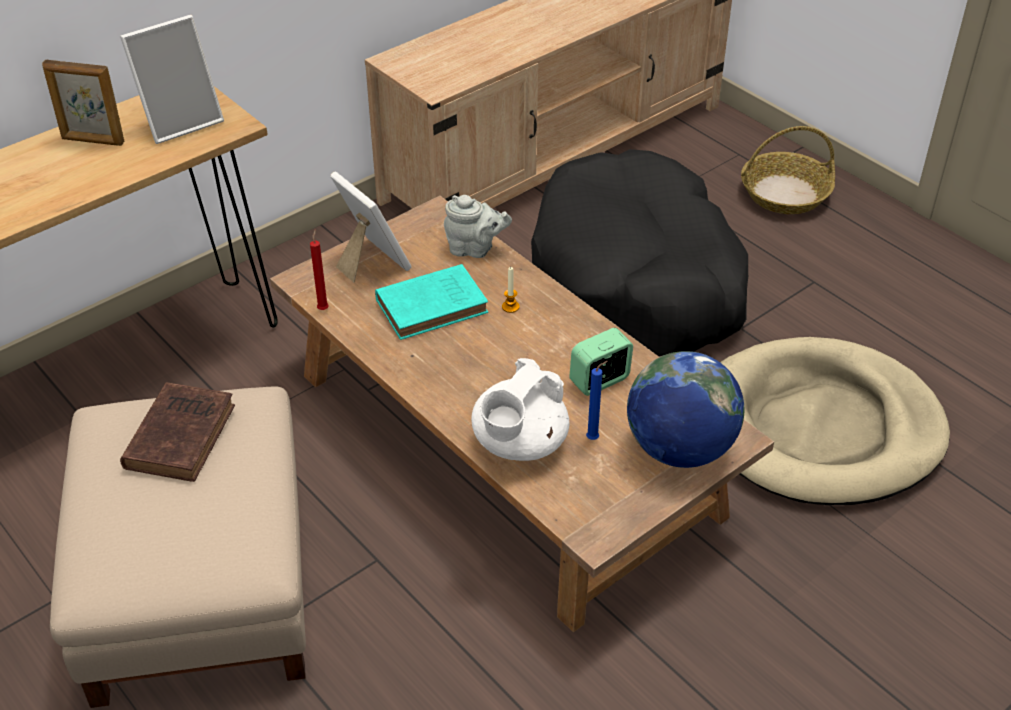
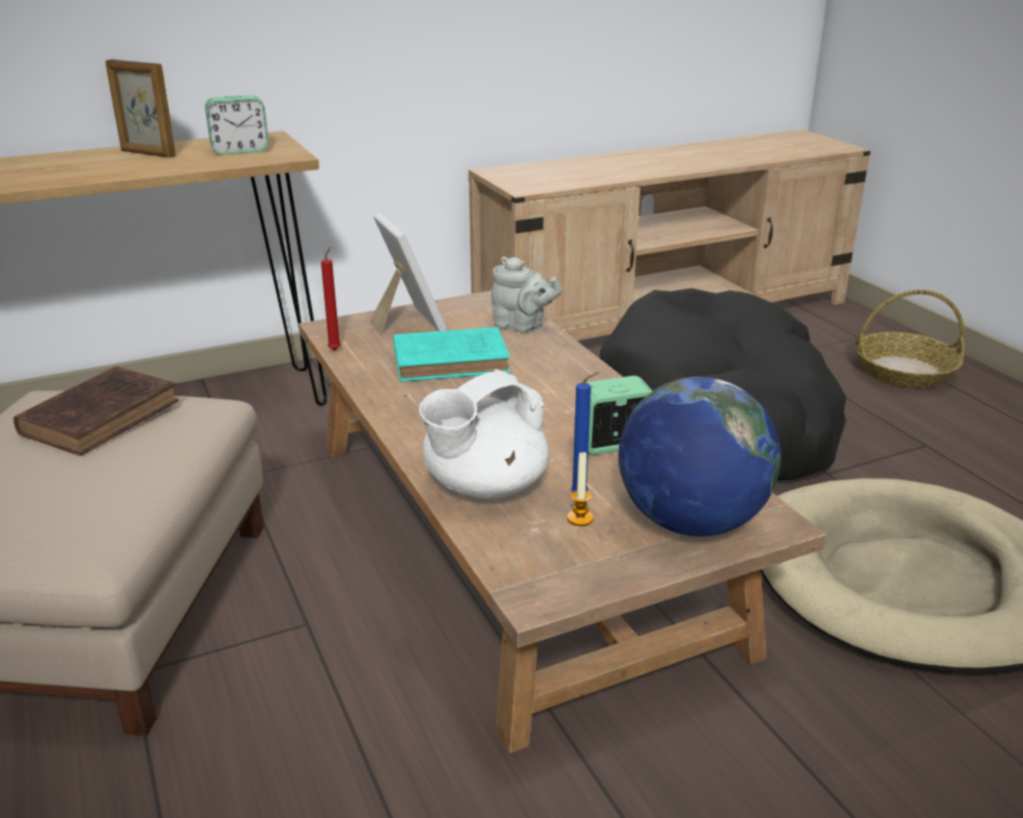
camera: 15 degrees right, 15 degrees down
(180, 121) = (240, 150): picture frame -> alarm clock
(510, 307) = (537, 372): candle -> candle (580, 518)

